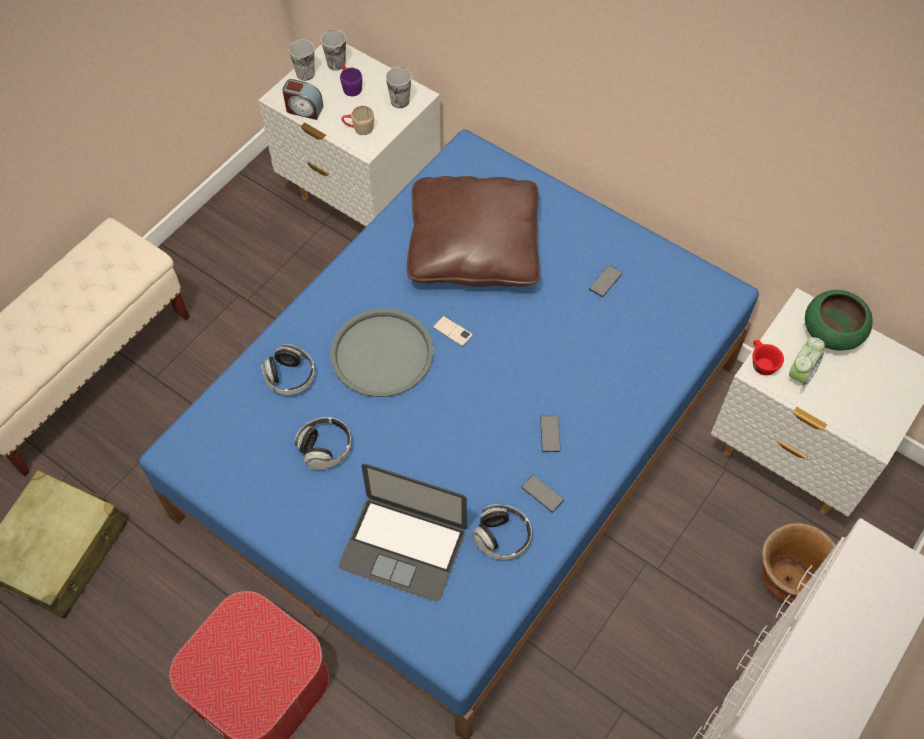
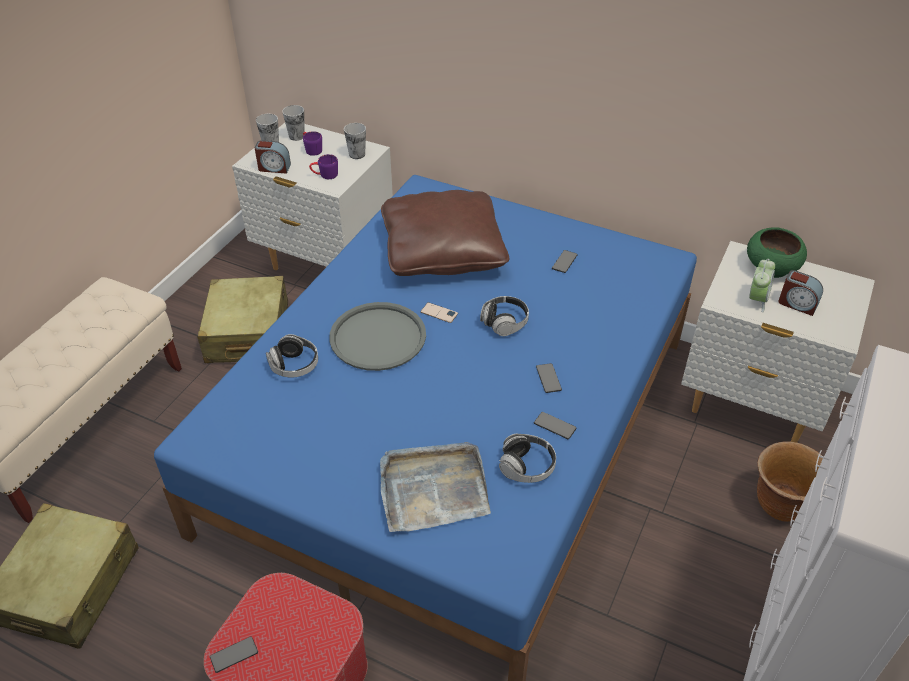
camera: 10 degrees left, 15 degrees down
(198, 669) = (234, 655): none -> phone
(264, 281) = (248, 333): none -> beige suitcase
(325, 448) = (339, 417): headphones -> headphones (504, 323)
(358, 128) = (325, 175): beige mug -> purple mug
(403, 547) = (433, 489): laptop -> grey tray
(761, 363) = (720, 295): red cup -> none
(844, 388) = (797, 304): none -> alarm clock

